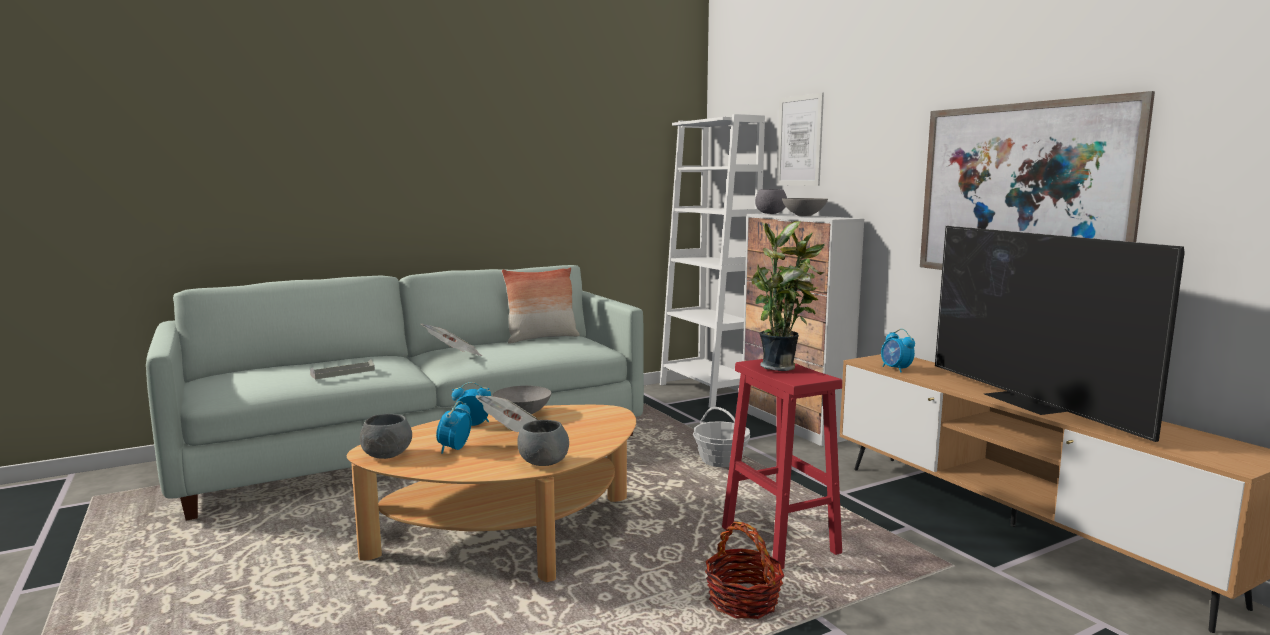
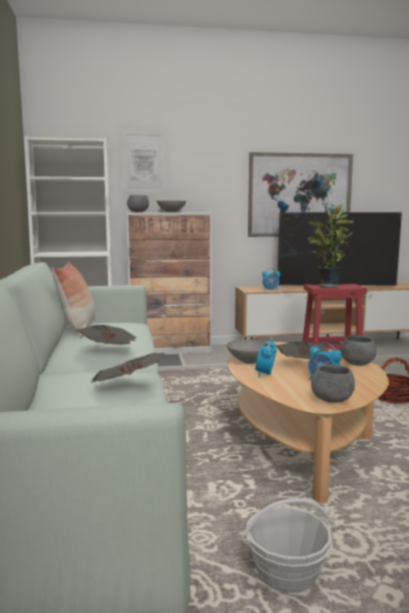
camera: 70 degrees left, 0 degrees up
(343, 373) = (127, 387): grey tray -> newspaper
(721, 461) = (214, 374): basket -> basket (287, 574)

